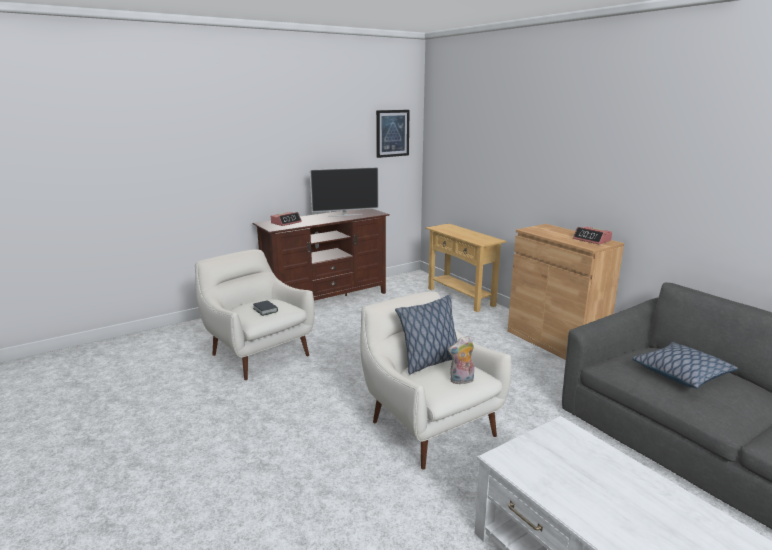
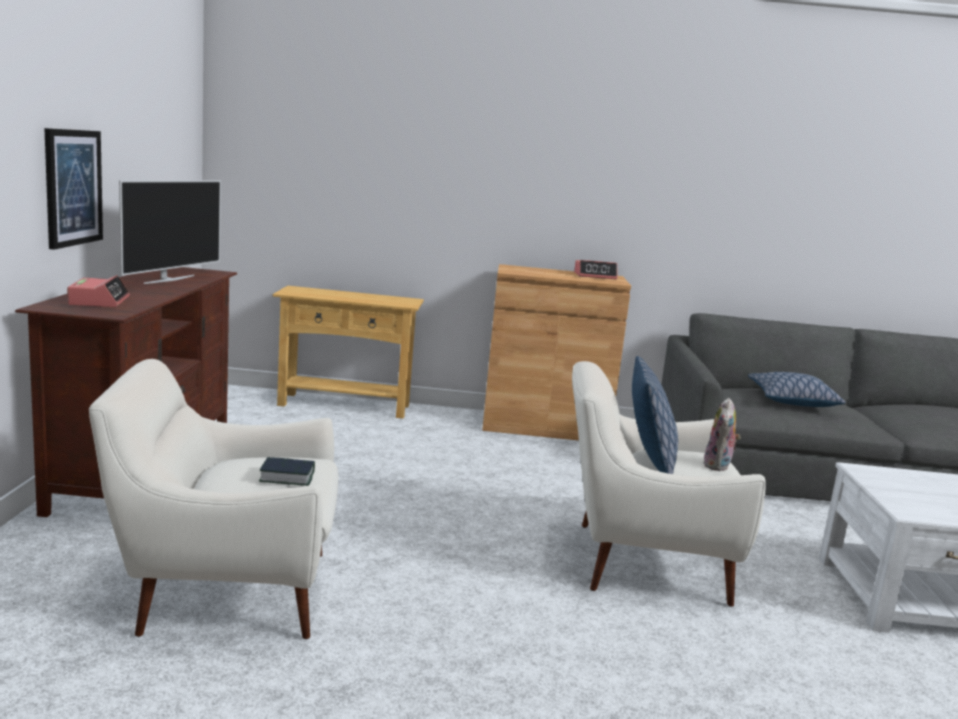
camera: 55 degrees left, 5 degrees down
(392, 133) = (176, 119): picture -> picture (73, 187)

